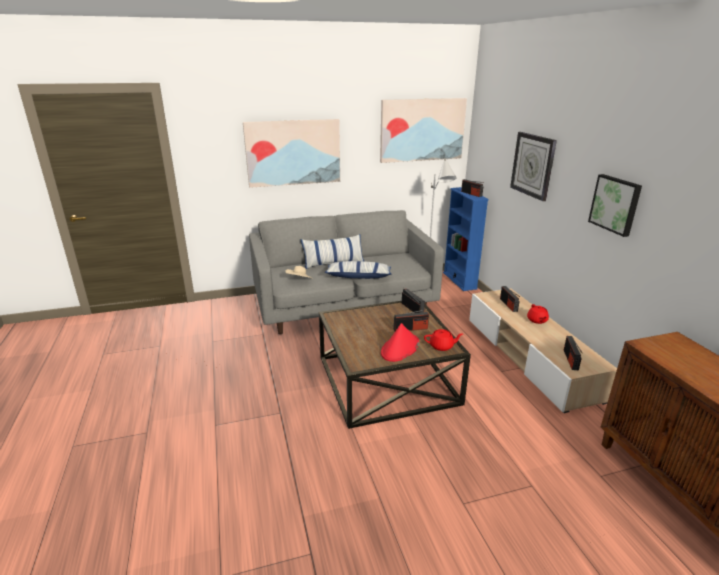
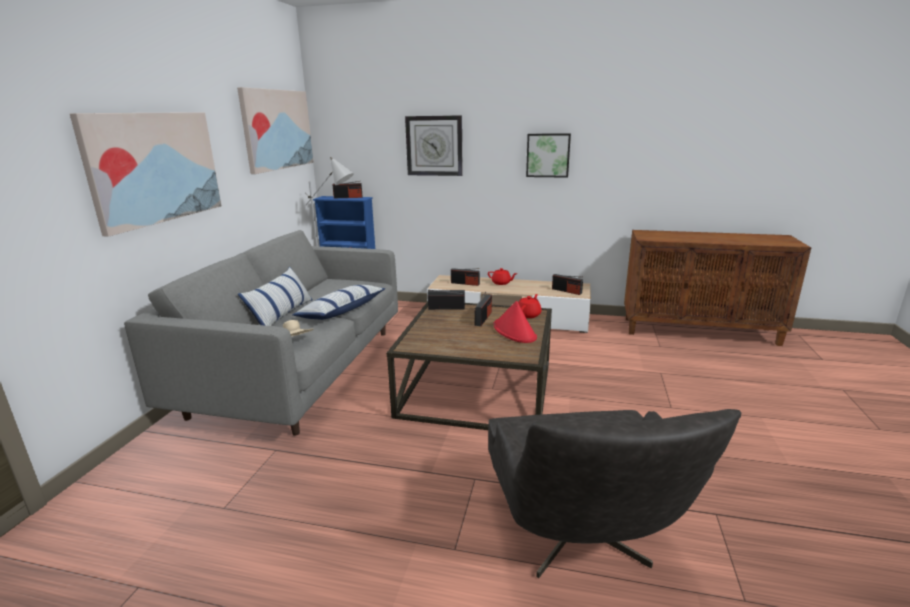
camera: 60 degrees left, 5 degrees down
(242, 478) = (582, 543): none -> grey armchair

